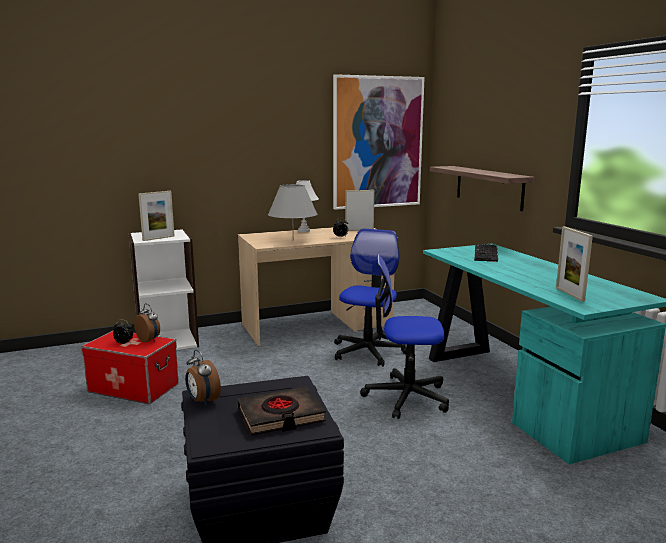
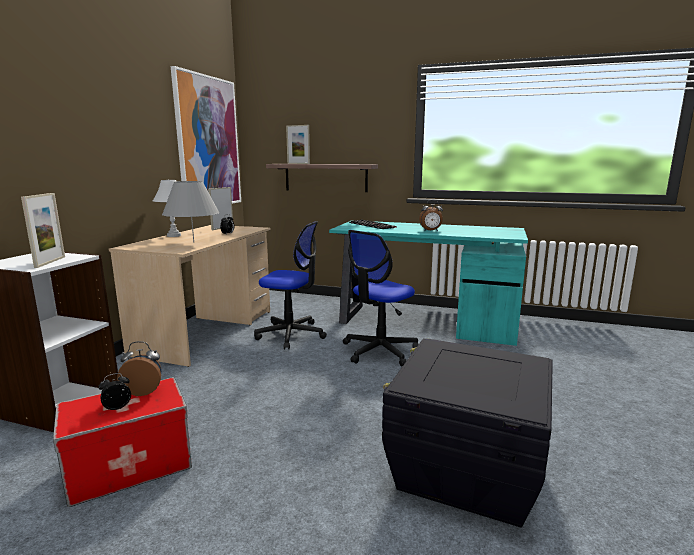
camera: 50 degrees left, 0 degrees up
(202, 401) = (426, 388): alarm clock -> alarm clock (431, 231)
(280, 416) = (496, 367): black book -> none
(368, 352) = (291, 334): office chair -> office chair turned 135 degrees clockwise
(569, 294) = (487, 233): picture frame -> picture frame (298, 163)

